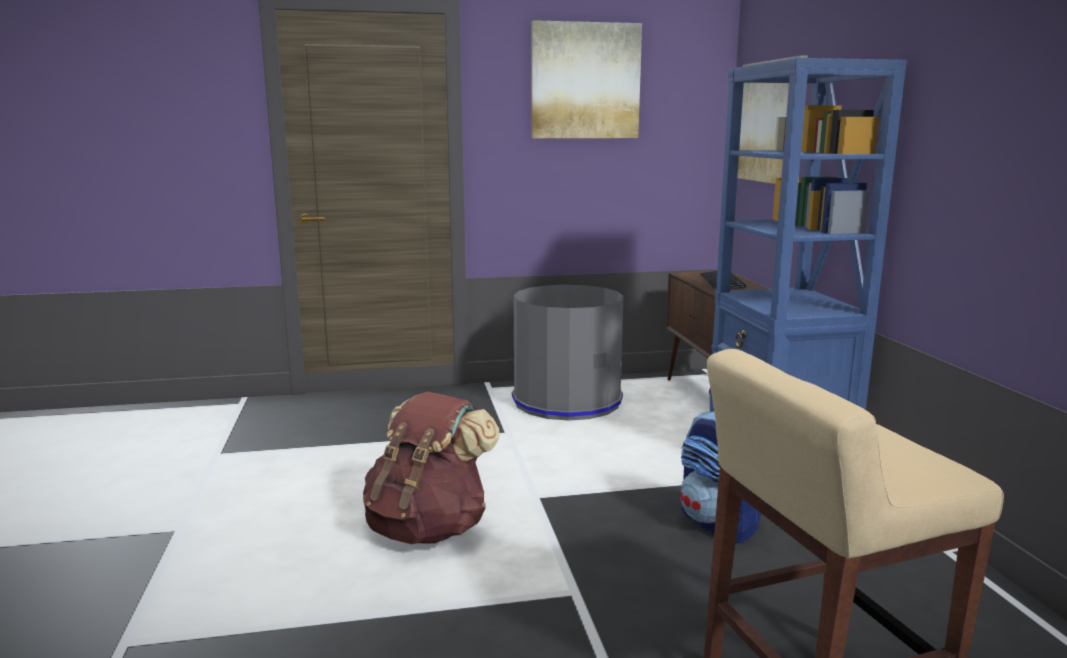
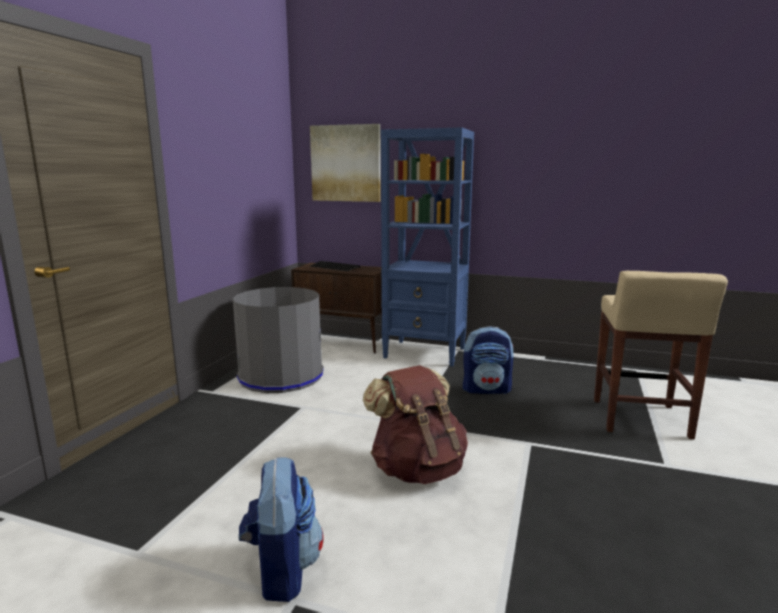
camera: 60 degrees left, 0 degrees up
(216, 511) = (282, 570): none -> backpack
(585, 81) = (230, 130): picture -> none

